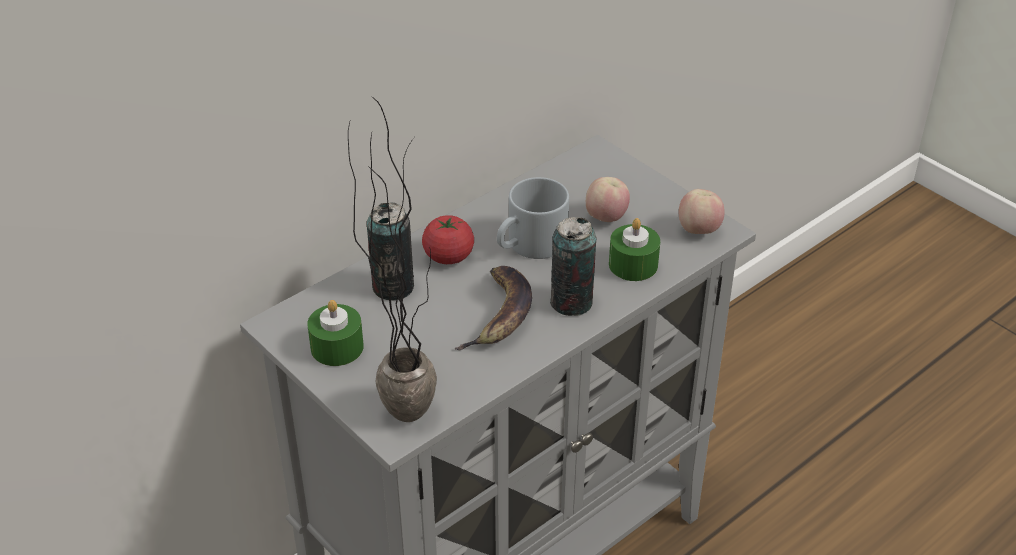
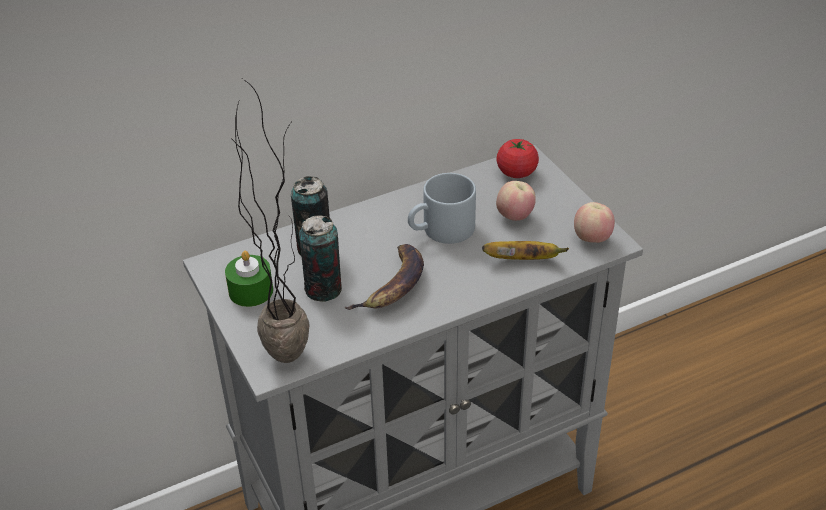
camera: 15 degrees right, 0 degrees up
(448, 256) = (369, 230): tomato -> tomato (516, 172)
(571, 302) = (457, 284): can -> can (323, 289)
(633, 264) = (523, 260): green candle -> banana

